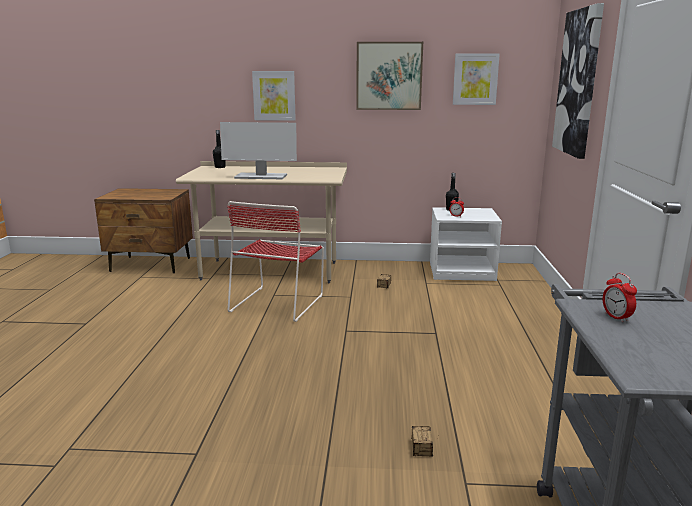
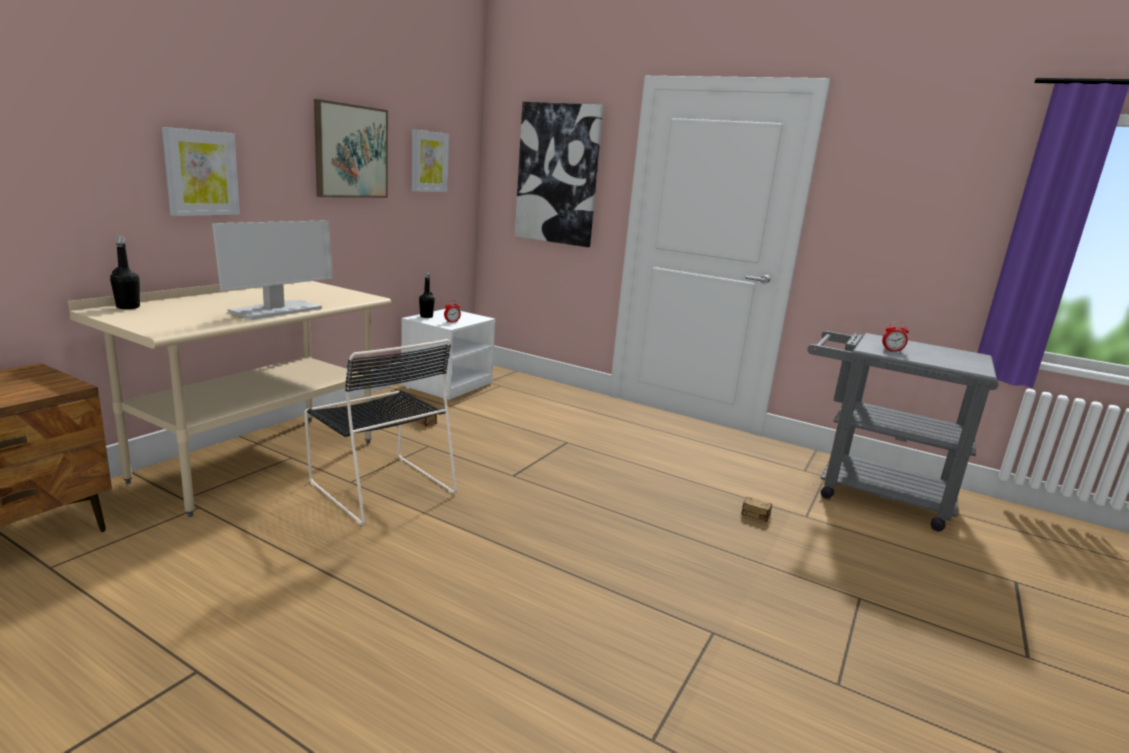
camera: 65 degrees left, 0 degrees up
(278, 302) = (380, 486): red chair -> black chair

